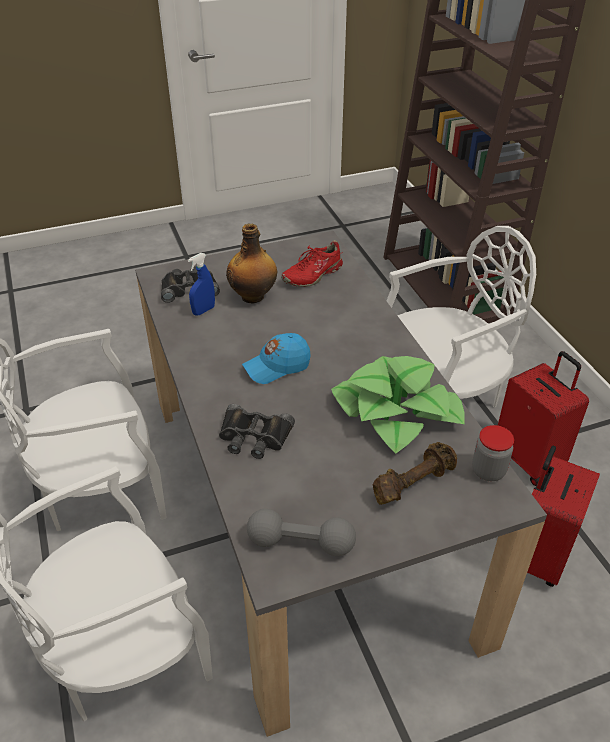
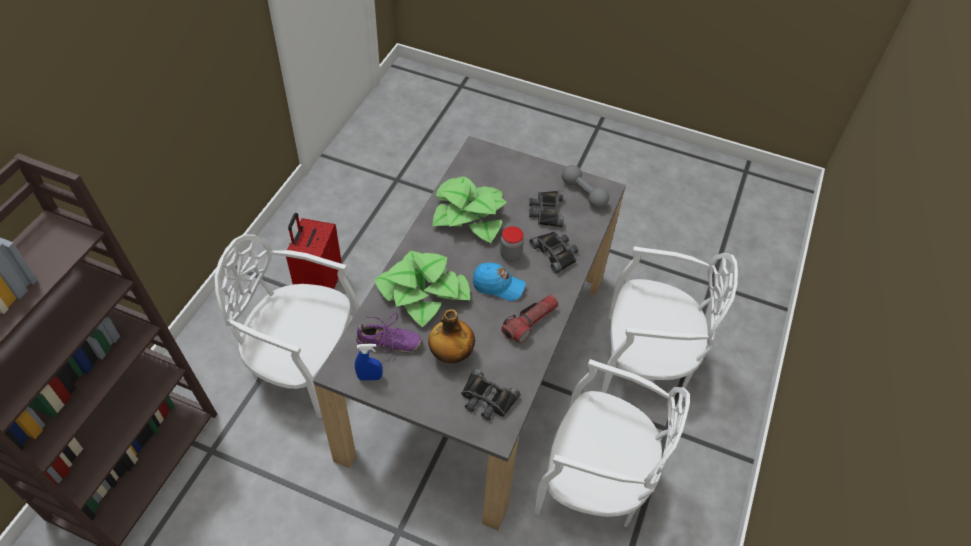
camera: 140 degrees left, 10 degrees up
(203, 310) = (497, 367): blue spray bottle -> blue spray bottle (370, 377)
(210, 356) = (530, 323): none -> flashlight
(312, 275) = (389, 343): red shoe -> purple shoe
(319, 479) = (546, 211): none -> black binoculars
(337, 319) = (423, 292): none -> potted plant
(412, 483) = (506, 181): brown dumbbell -> none
(488, 471) = (467, 163): jar -> jar (510, 255)
(537, 556) = (394, 246): red suitcase -> none

